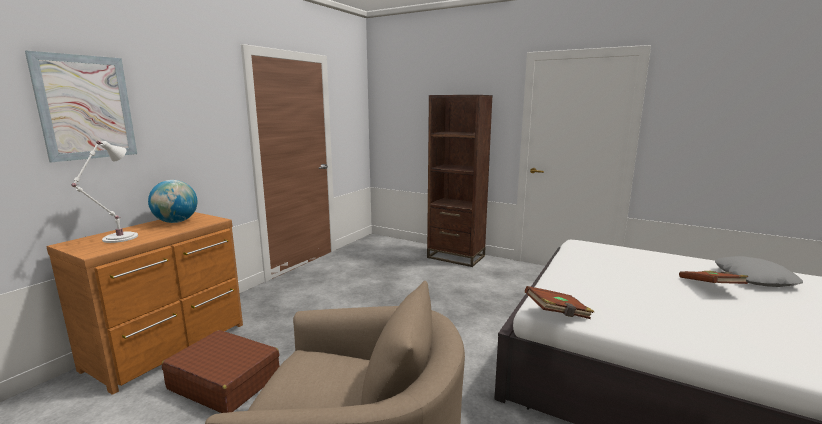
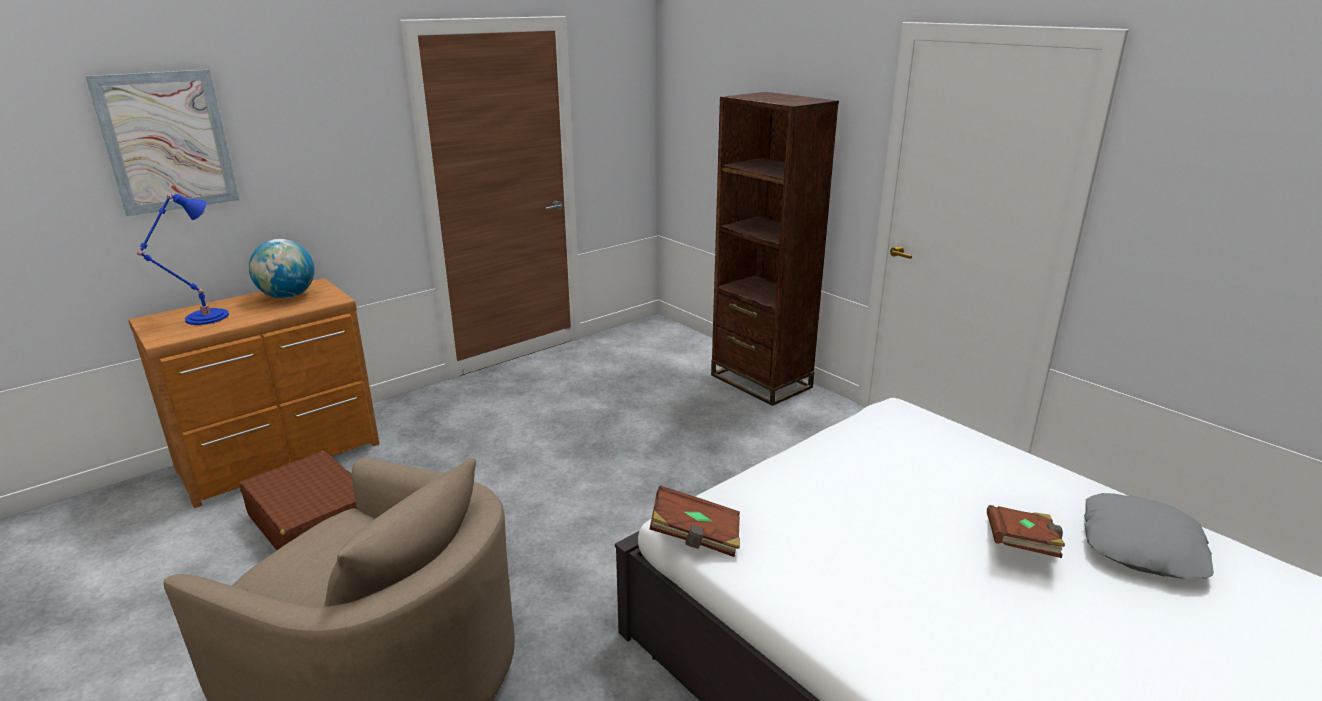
camera: 20 degrees right, 10 degrees up
(117, 238) = (203, 318): white table lamp -> blue table lamp

